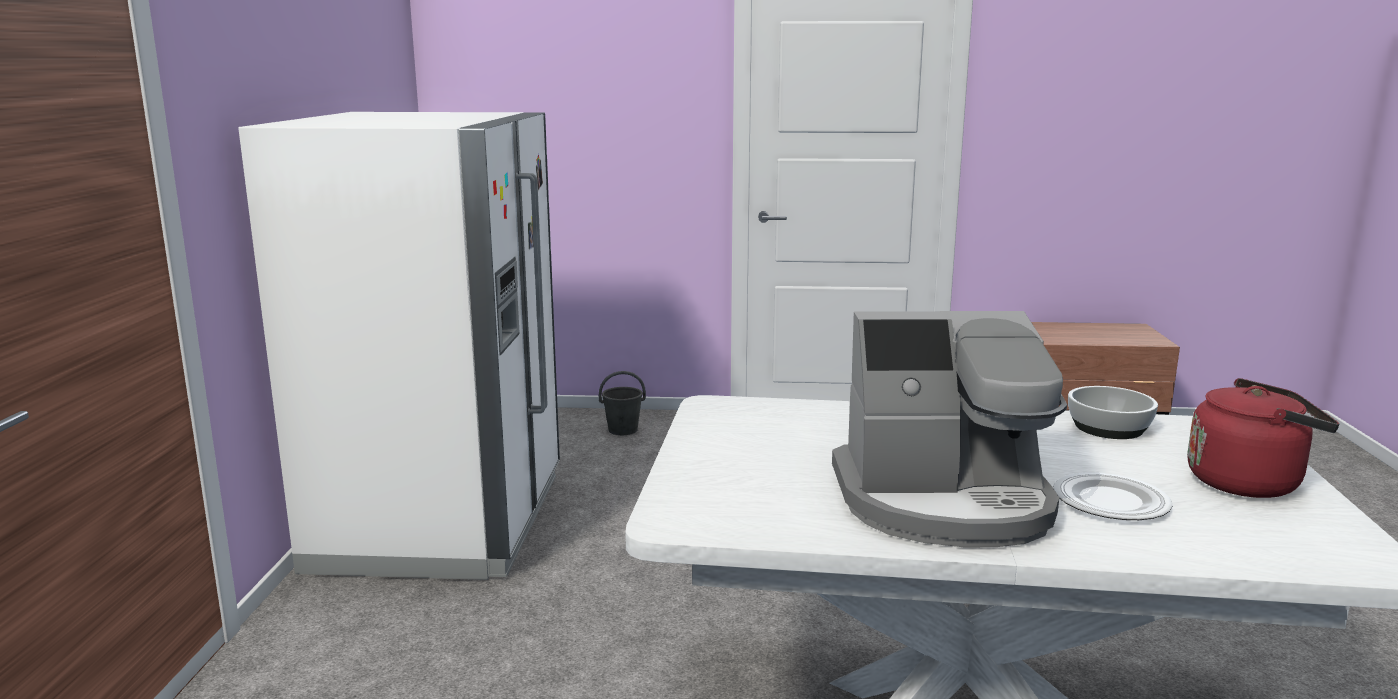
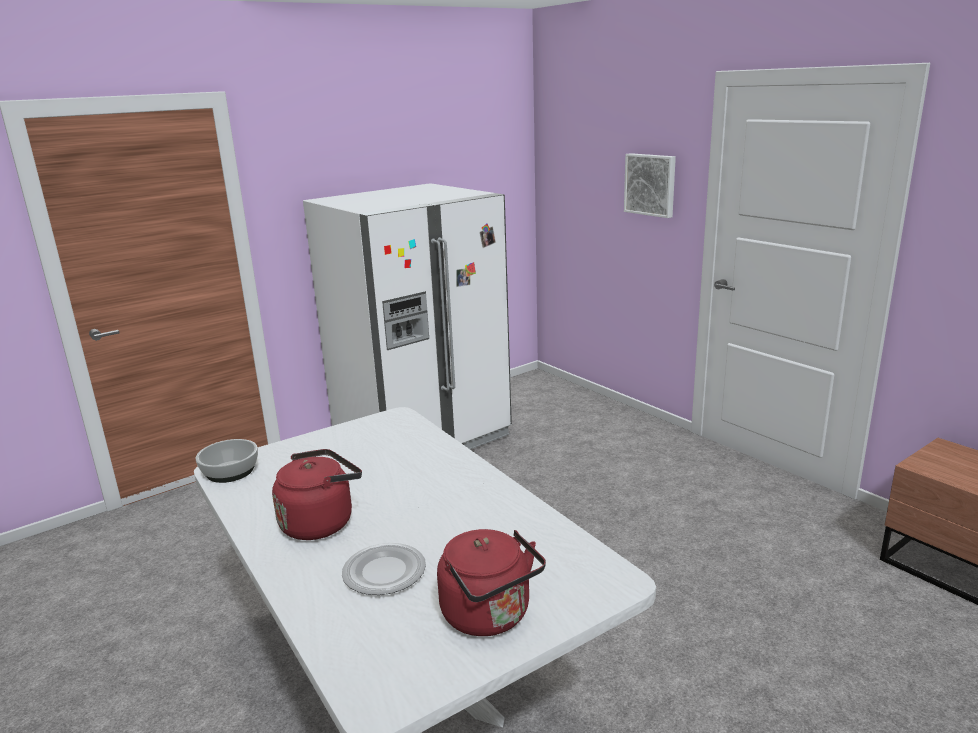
camera: 50 degrees right, 5 degrees up
(623, 430) = (599, 419): grey bucket -> none
(645, 107) = (651, 184): none -> picture
(944, 503) = (320, 522): coffee machine -> red kettle
(1110, 428) = (538, 534): bowl -> bowl (230, 471)

